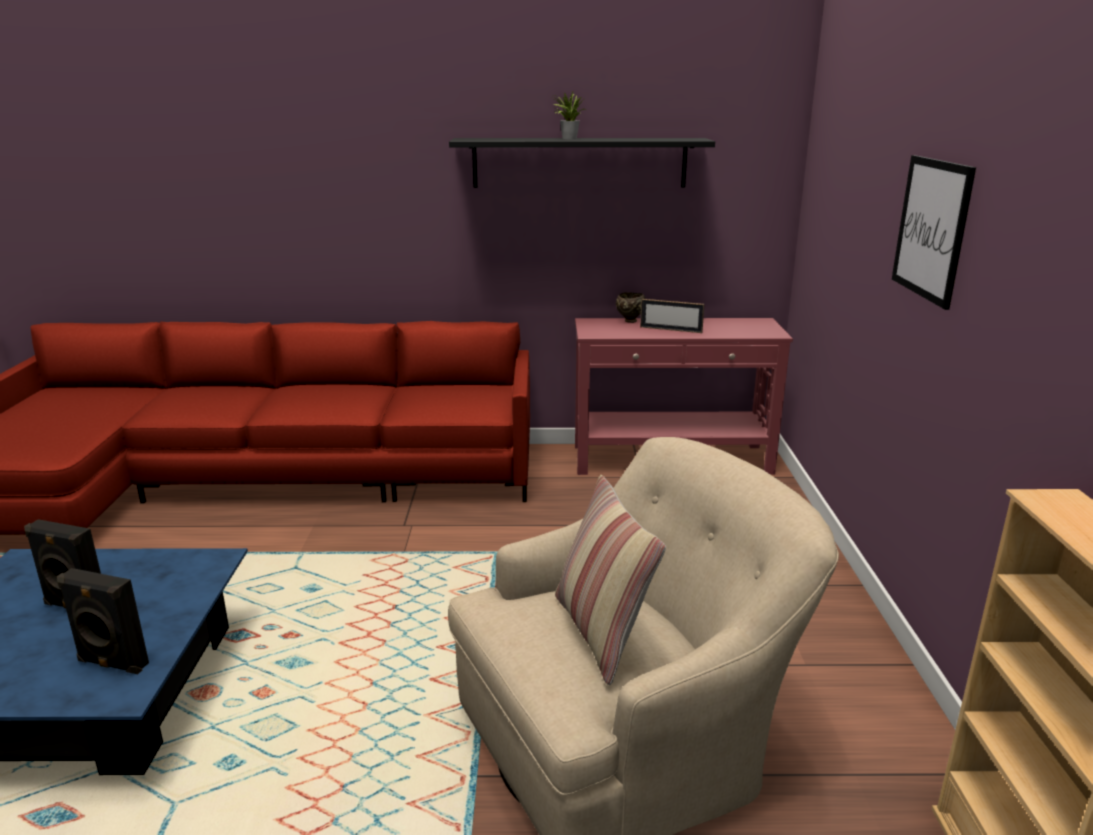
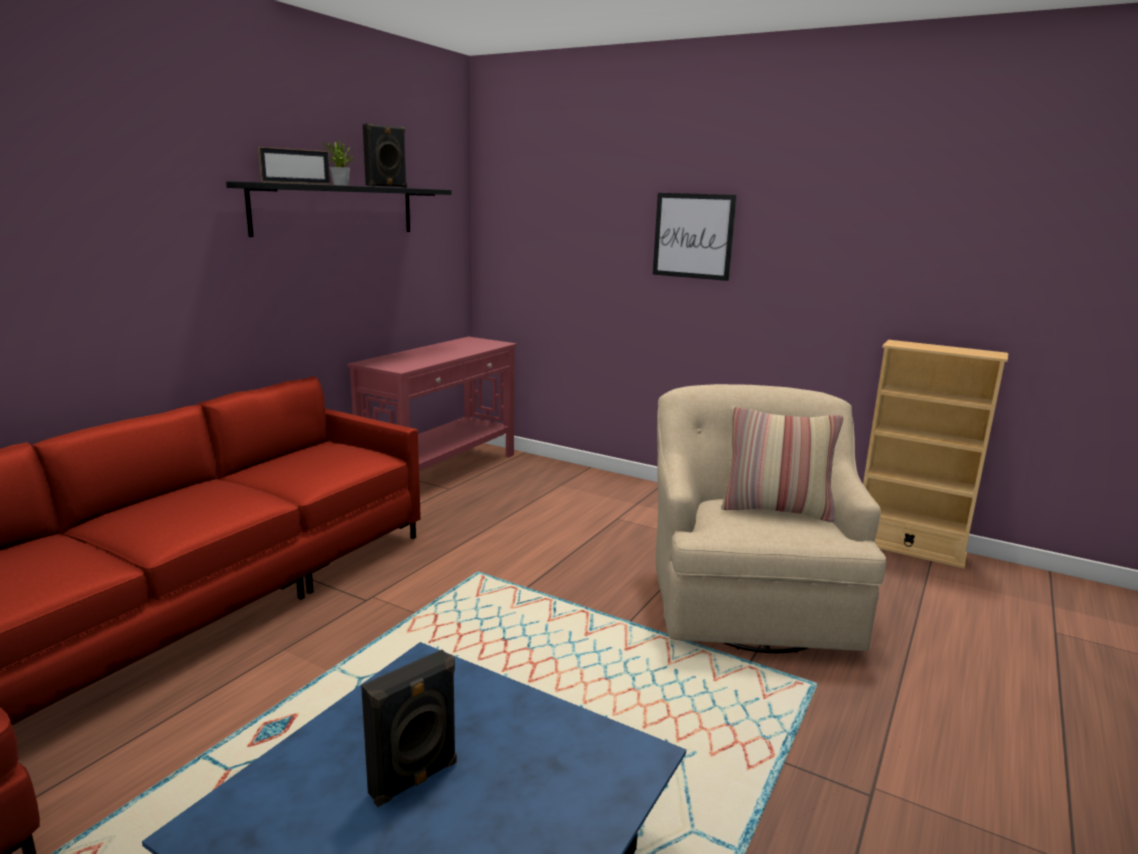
camera: 60 degrees left, 5 degrees down
(112, 664) = (576, 759): black speaker -> black speaker (387, 186)
(629, 321) = (394, 356): brown bowl -> none
(670, 329) = (439, 354): picture frame -> picture frame (297, 183)

